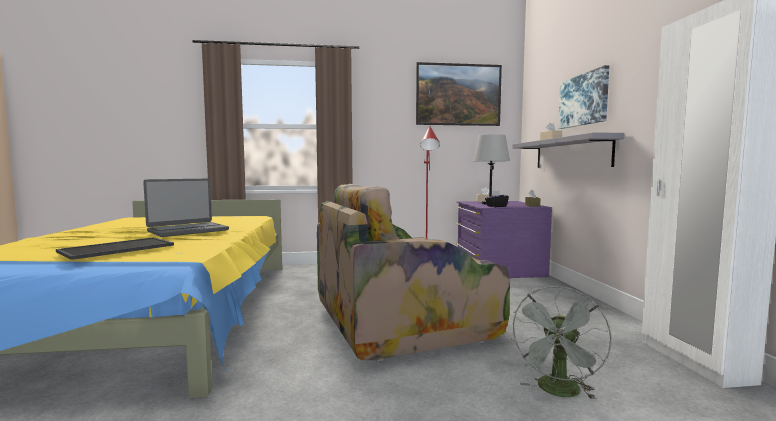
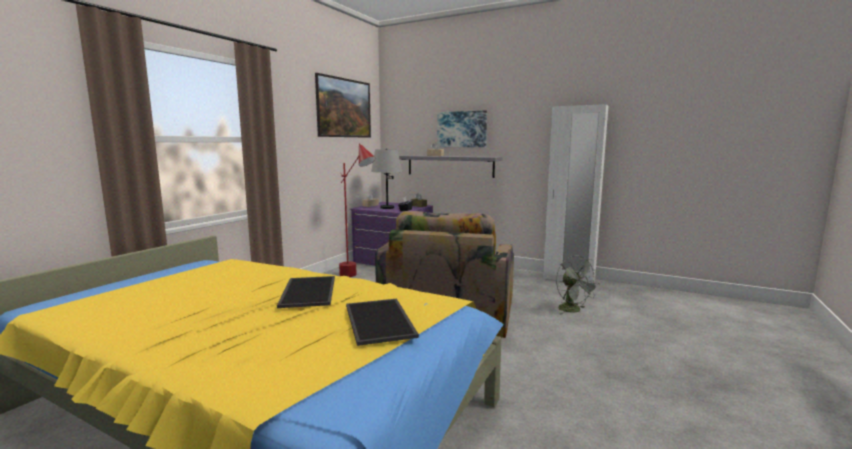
camera: 55 degrees left, 5 degrees up
(188, 230) = (307, 291): laptop -> tray

